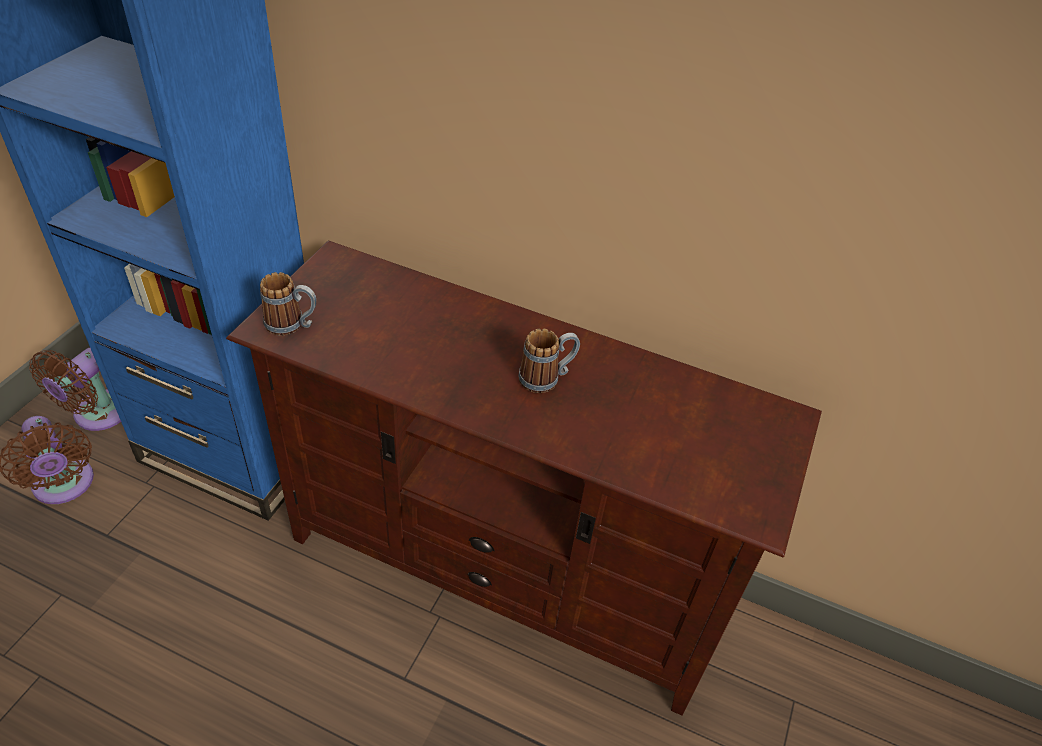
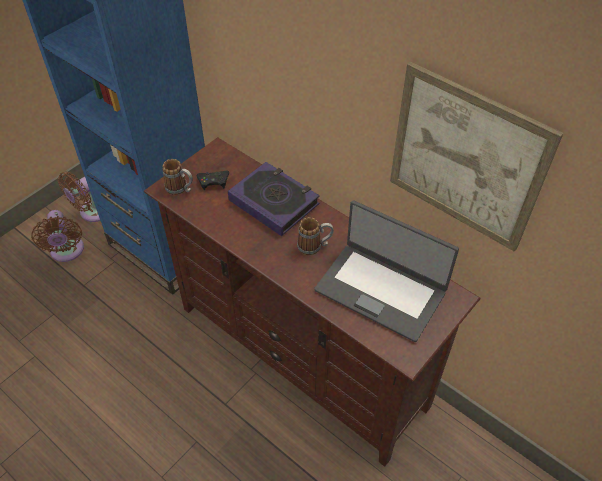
camera: 20 degrees right, 5 degrees up
(345, 306) = (213, 181): none -> black game controller
(456, 322) = (274, 202): none -> book
(675, 426) = (381, 290): none -> laptop
(810, 178) = (466, 159): none -> picture

